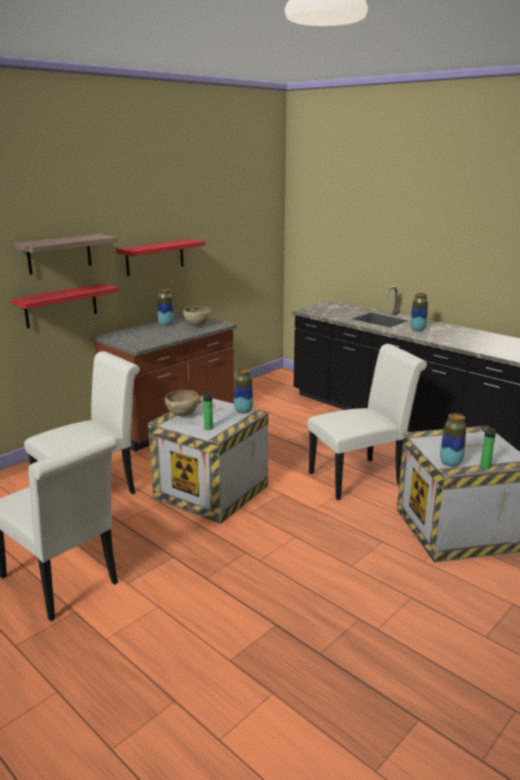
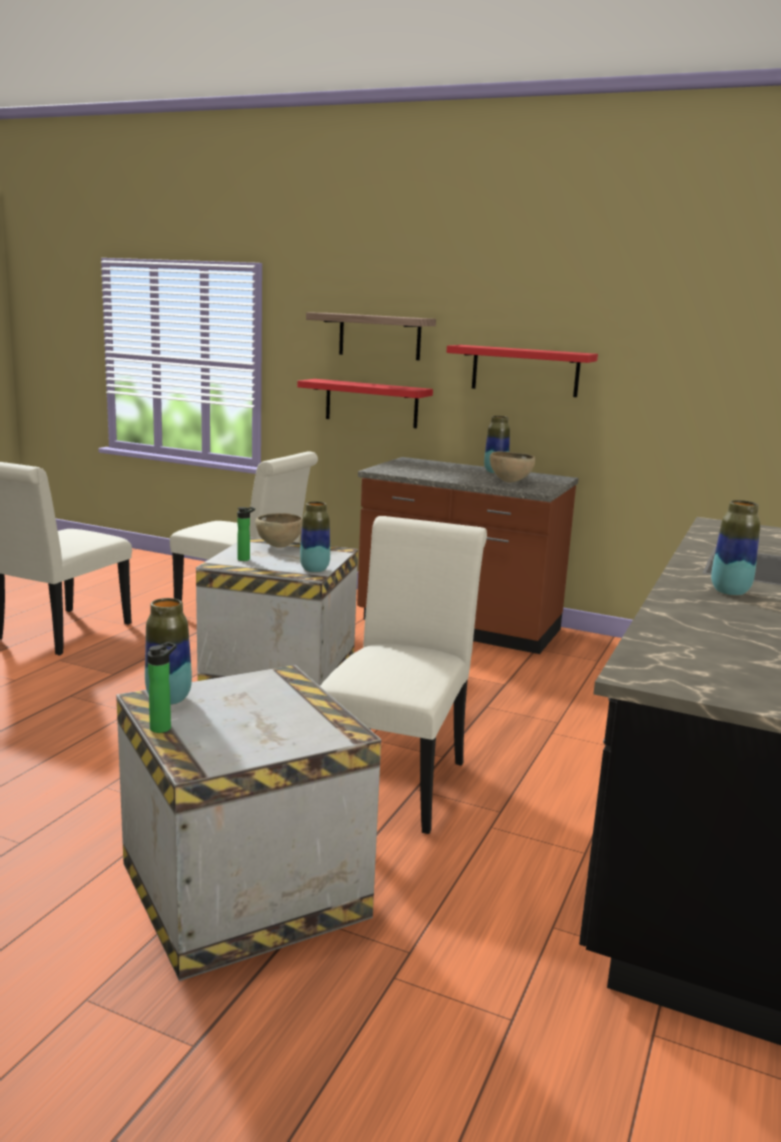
camera: 70 degrees right, 5 degrees down
(360, 477) = (396, 779): white chair -> white chair turned 120 degrees counterclockwise

